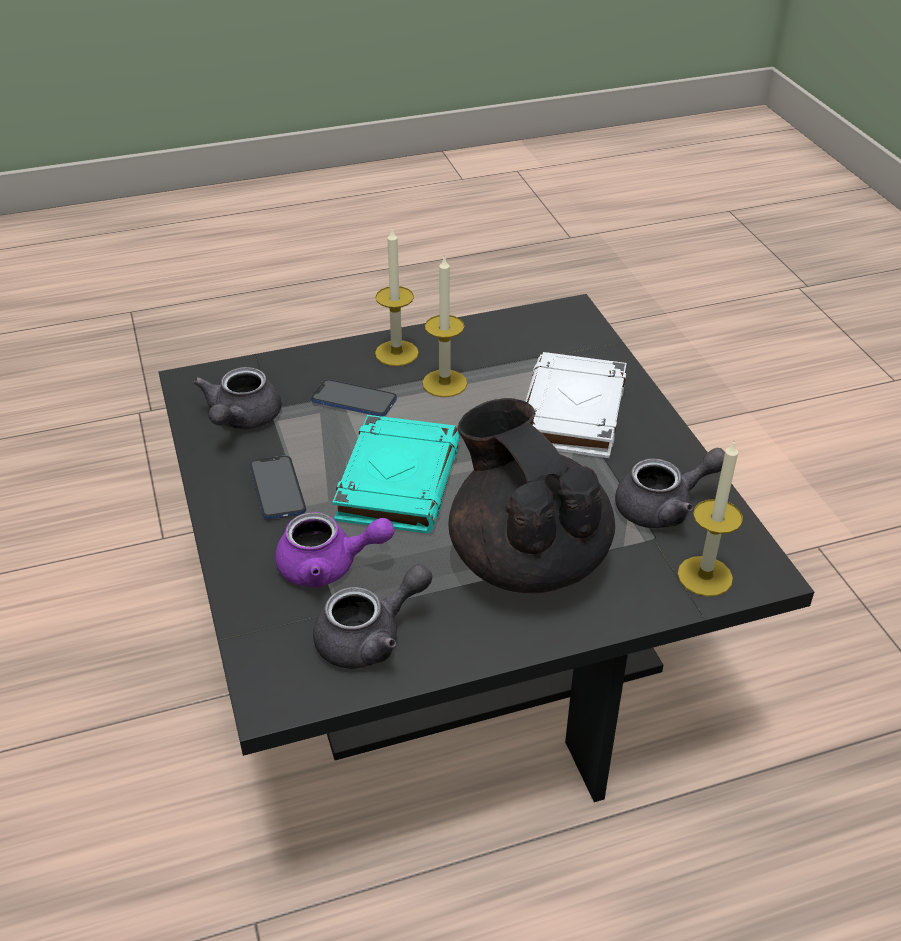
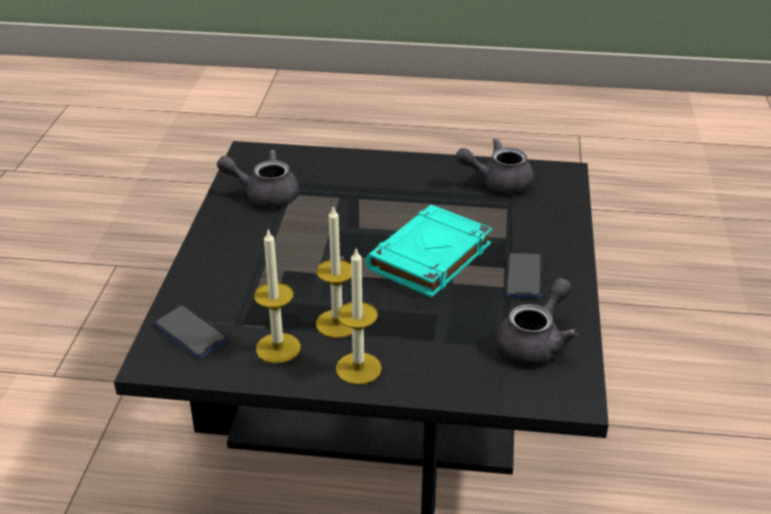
camera: 155 degrees left, 5 degrees down
(329, 566) = (506, 221): purple teapot -> none
(354, 400) = (427, 331): phone -> phone (190, 333)
(527, 558) = (377, 193): black teapot -> none
(572, 413) = (258, 267): white book -> none
(705, 576) = (283, 159): candle -> candle (278, 348)

